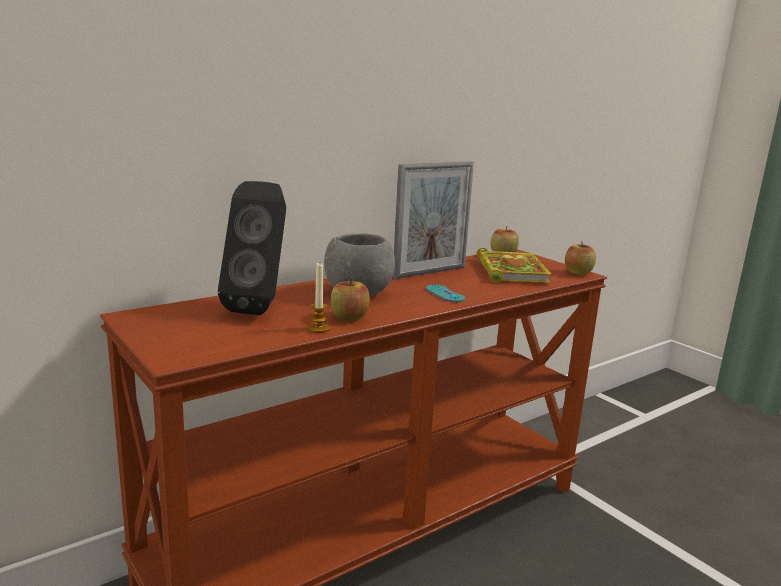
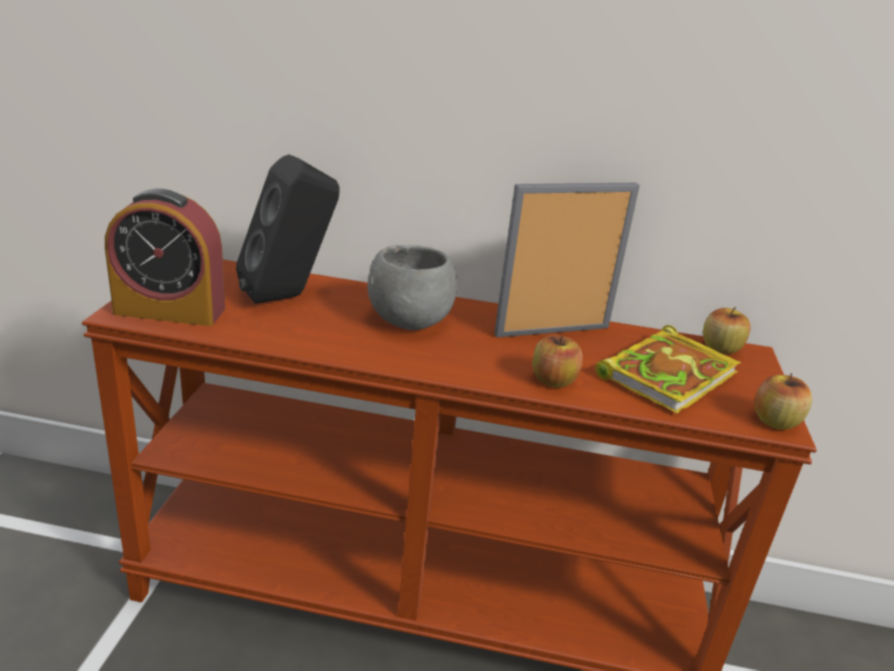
camera: 45 degrees right, 10 degrees up
(205, 343) = (170, 310): none -> alarm clock
(318, 328) = (279, 340): candle -> none
(349, 317) = (332, 343): apple -> apple (553, 380)
(429, 272) = (552, 331): picture frame -> picture frame turned 150 degrees clockwise
(445, 294) = (498, 363): turquoise game controller -> none

